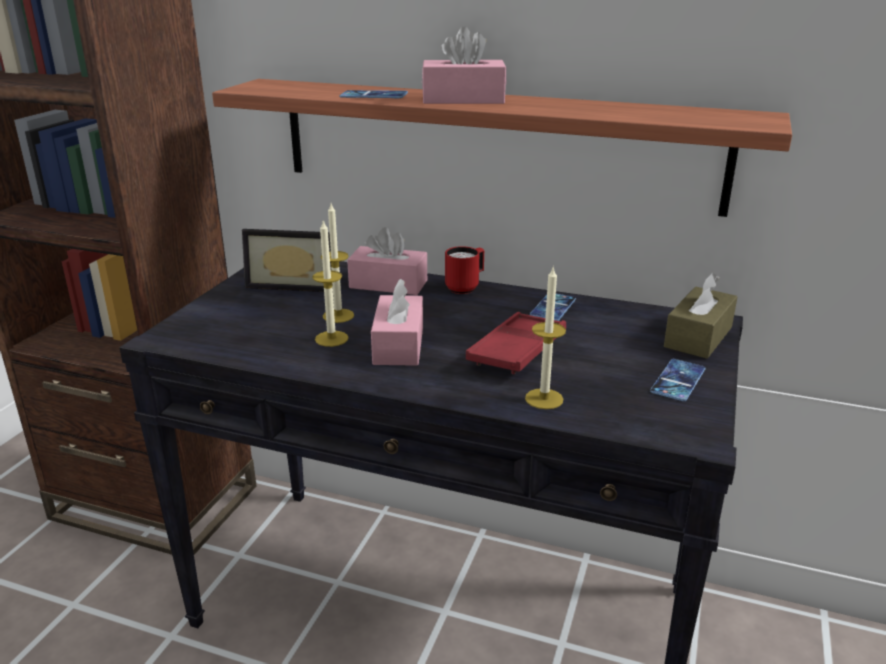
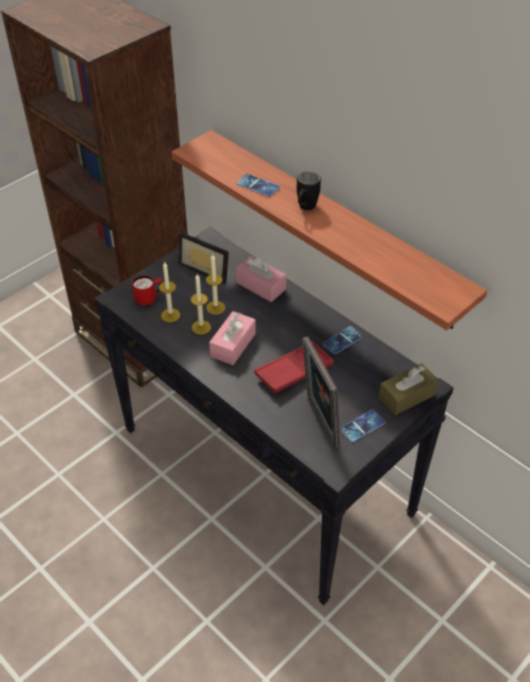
camera: 25 degrees right, 20 degrees up
(463, 99) = (305, 208): pink tissue box -> black mug
(465, 287) = (304, 303): red mug -> red mug (149, 299)
(544, 399) = (280, 413): candle -> candle (170, 315)
(612, 393) = (318, 422): none -> picture frame

